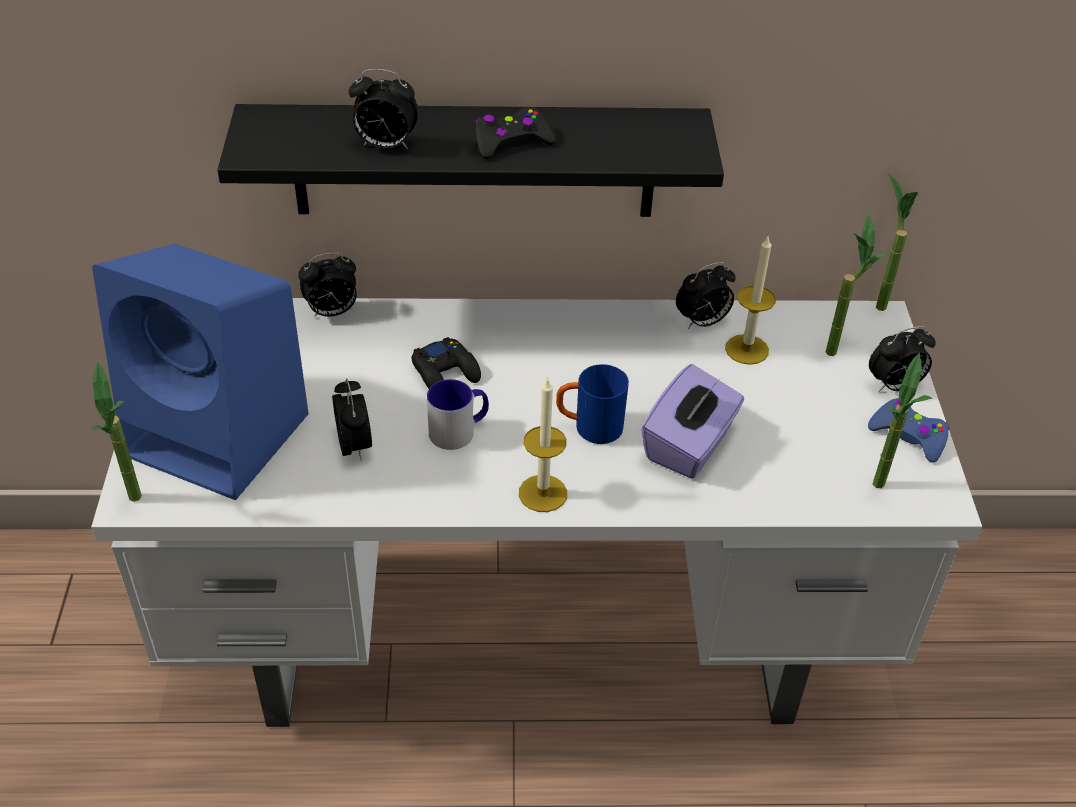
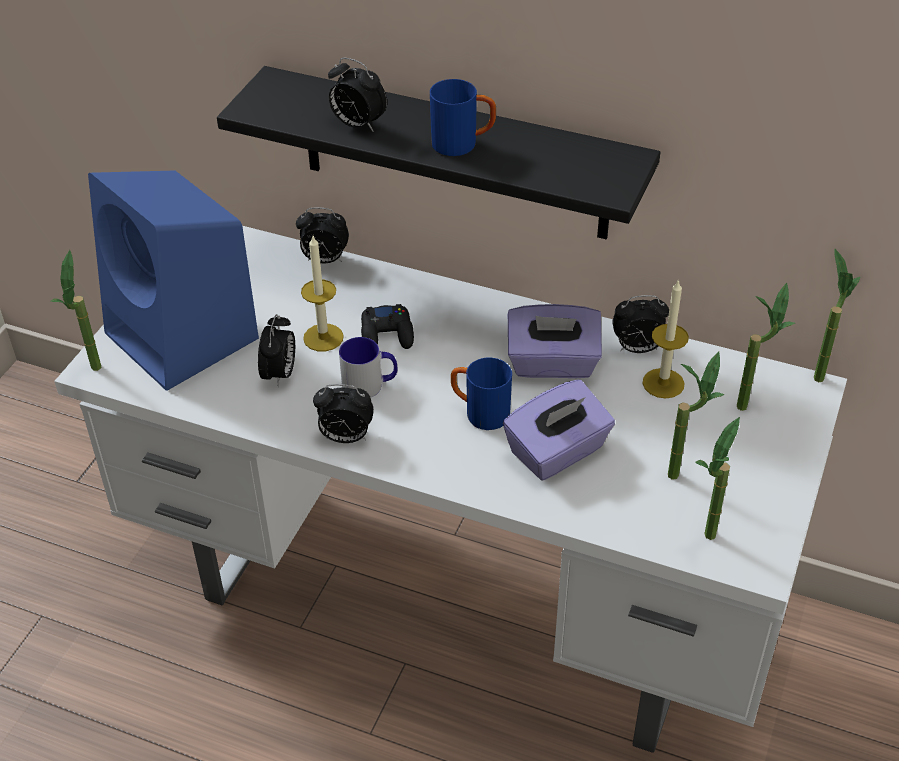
camera: 25 degrees right, 0 degrees up
(511, 142) = (463, 144): black game controller -> blue mug
(543, 493) = (407, 456): candle -> candle (323, 337)
(631, 359) = (552, 364): none -> purple tissue box
(816, 429) = (683, 471): none -> potted plant
(894, 386) = (783, 453): alarm clock -> alarm clock (345, 437)
(908, 435) = (767, 501): blue game controller -> none

